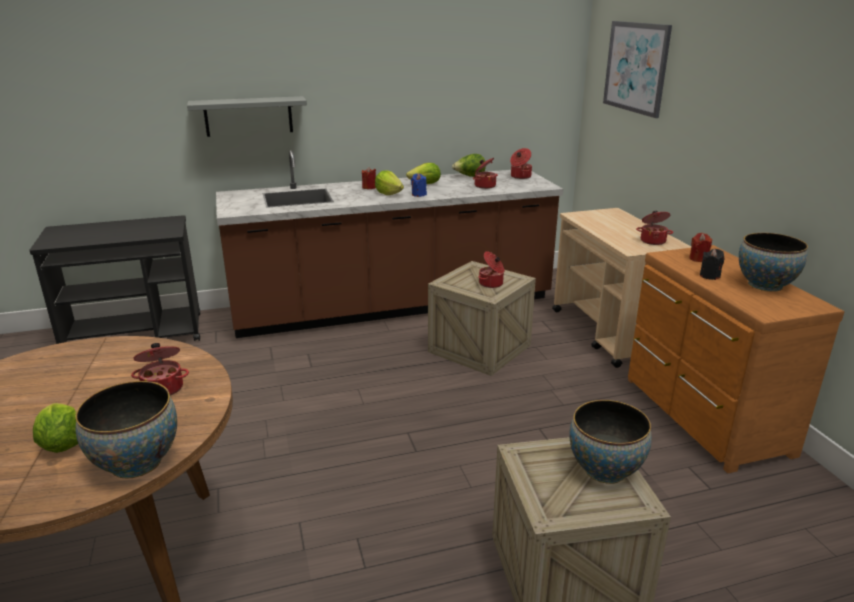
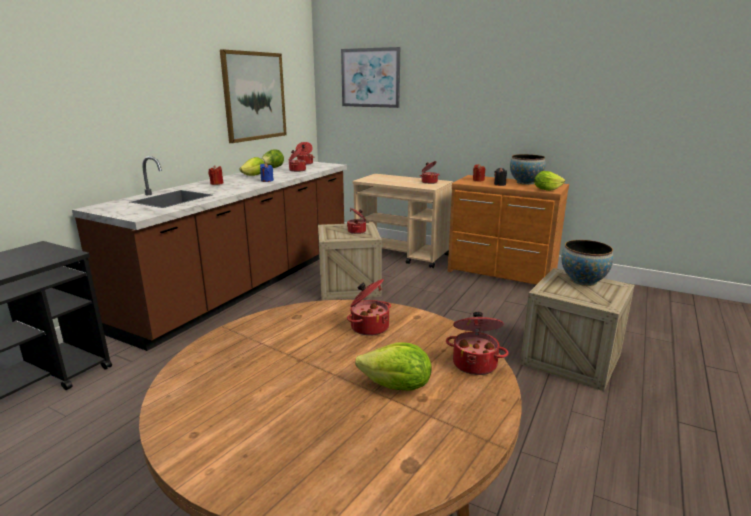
camera: 45 degrees left, 5 degrees down
(137, 463) = (475, 363): bowl -> cooking pot
(248, 116) = (94, 126): grey shelf -> none
(389, 193) = (243, 184): lettuce -> lettuce (546, 189)
(466, 85) = (254, 96): none -> picture

